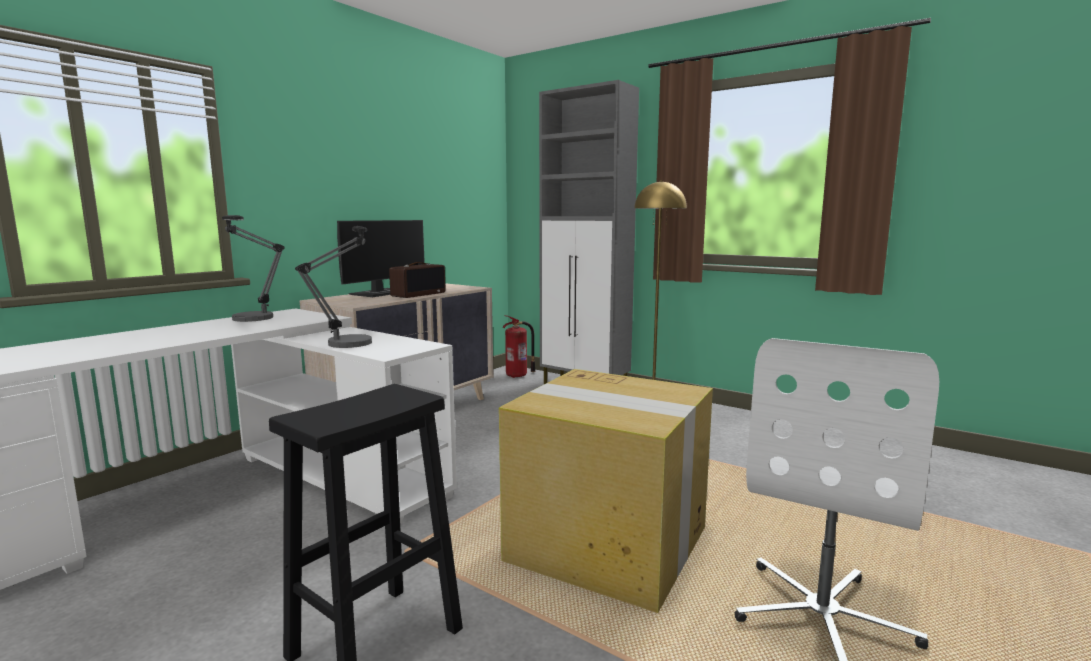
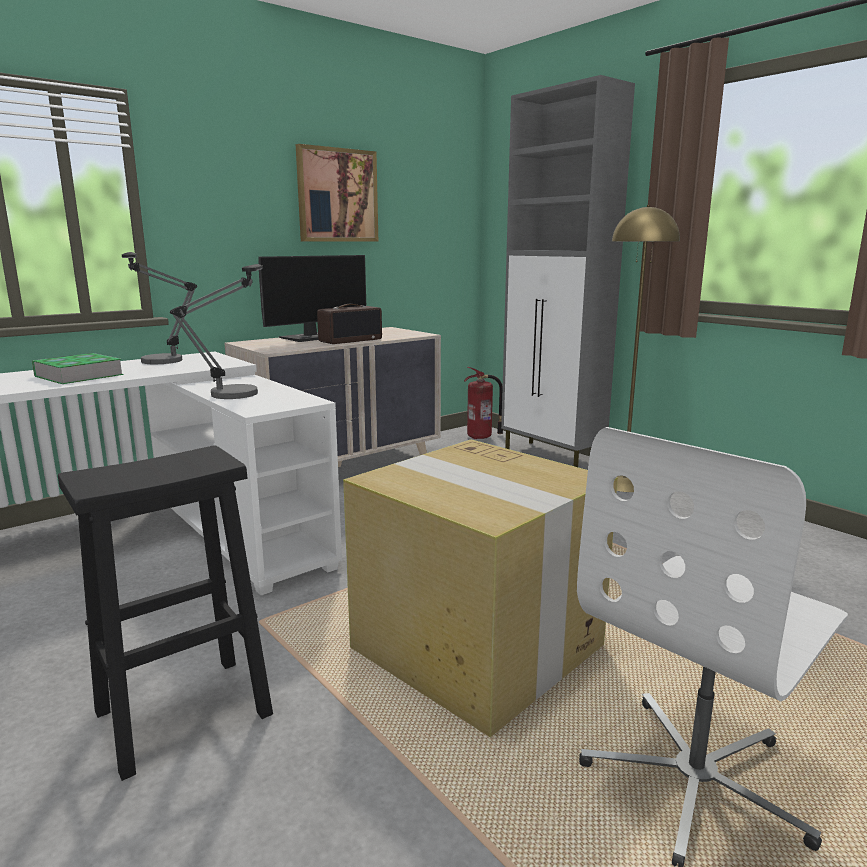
camera: 15 degrees right, 5 degrees up
(181, 334) = (79, 375): none -> book
(394, 168) = (337, 195): none -> picture

